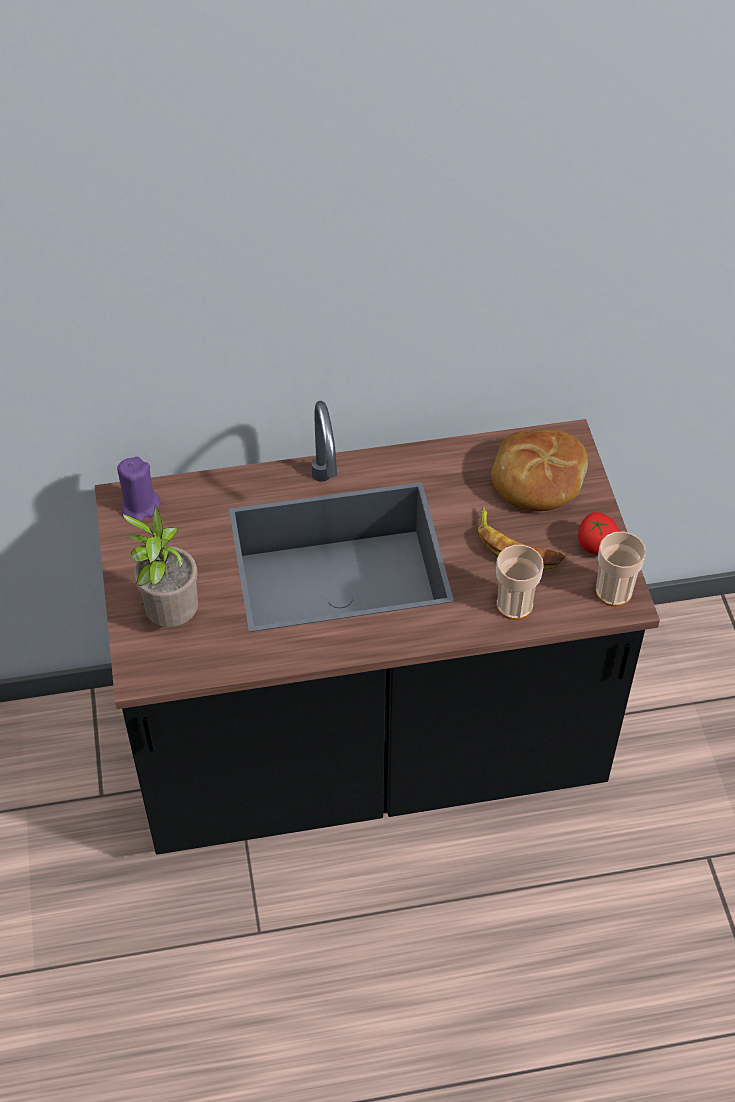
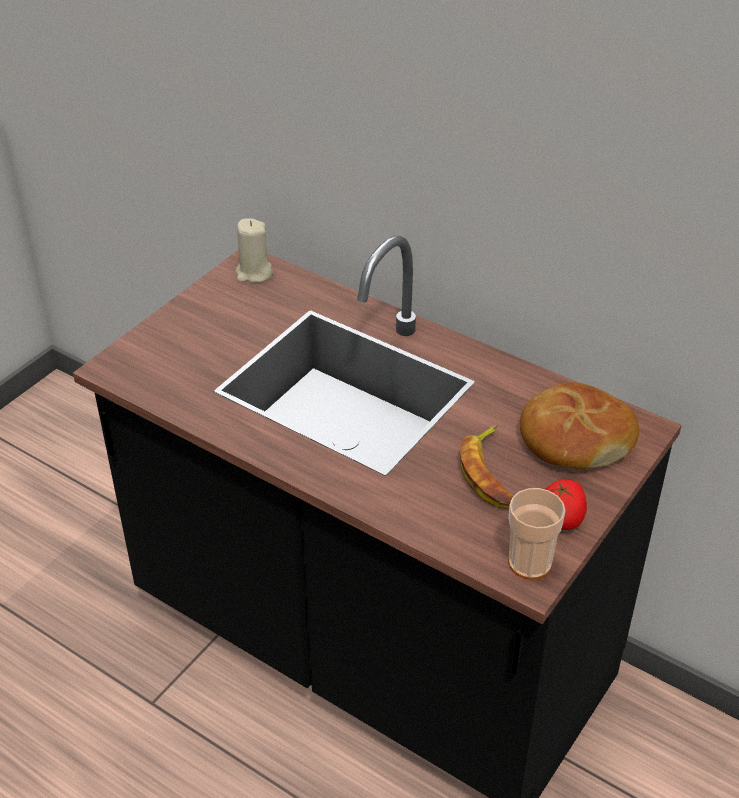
camera: 45 degrees right, 10 degrees down
(140, 507) = (254, 273): purple candle -> beige candle
(170, 617) = (177, 347): potted plant -> none
(514, 605) = (430, 512): cup -> none

